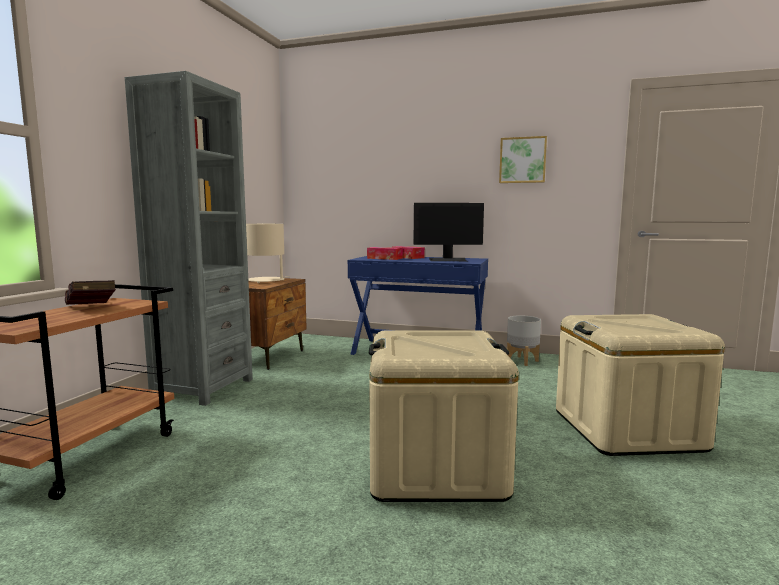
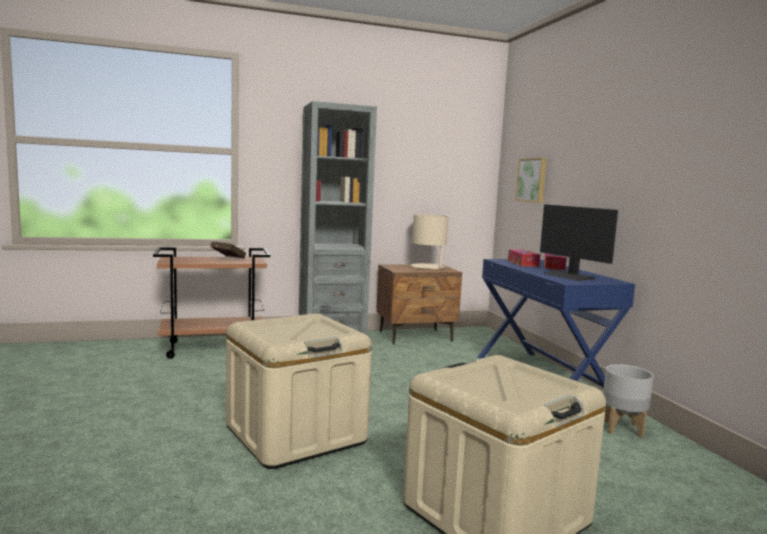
camera: 55 degrees right, 0 degrees up
(522, 160) = (687, 153): picture -> picture (532, 180)

